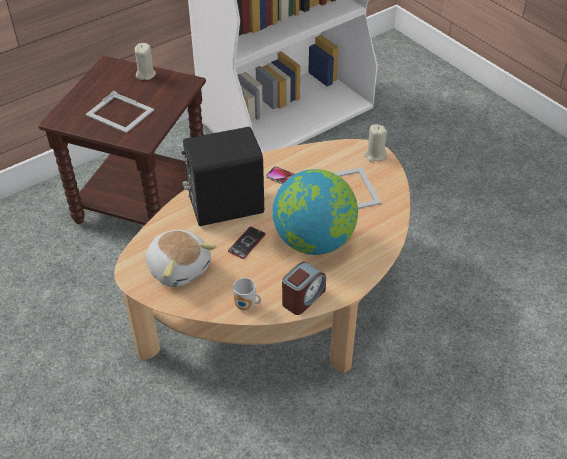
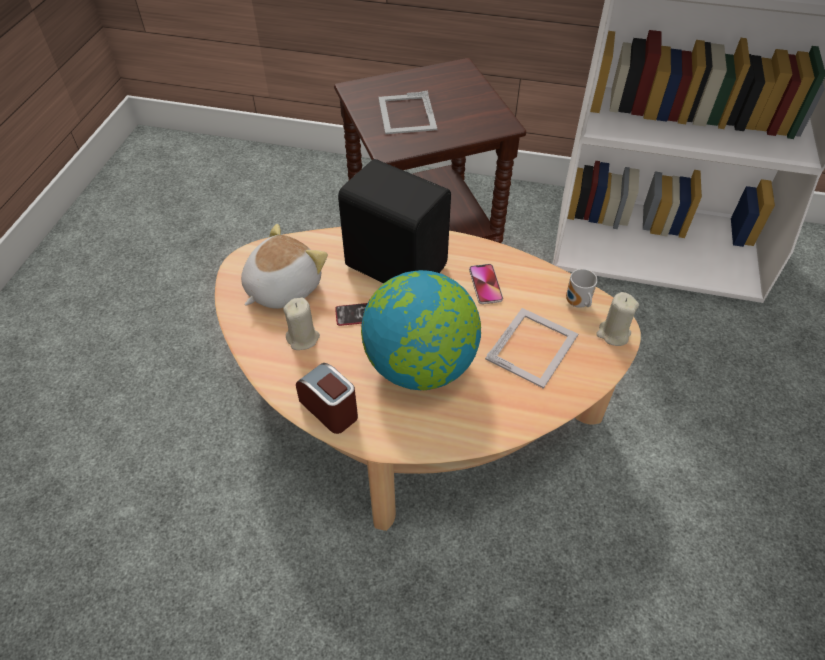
camera: 50 degrees right, 5 degrees up
(145, 74) = (478, 94): beige candle -> beige candle (303, 338)
(179, 267) = (281, 287): plush toy -> plush toy turned 150 degrees counterclockwise
(246, 306) = (276, 369): mug -> mug (577, 304)
(303, 298) = (330, 409): alarm clock -> alarm clock turned 135 degrees counterclockwise

